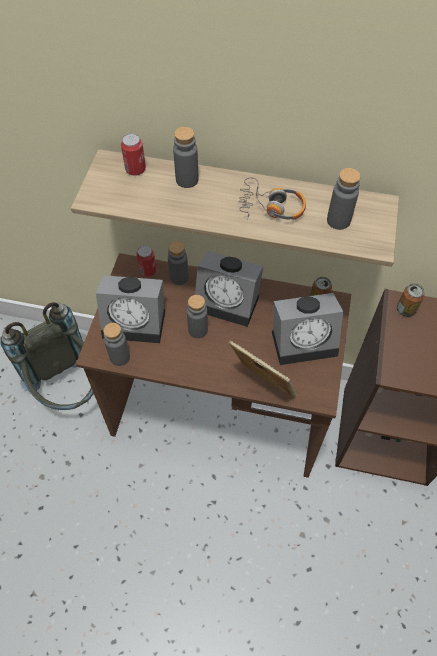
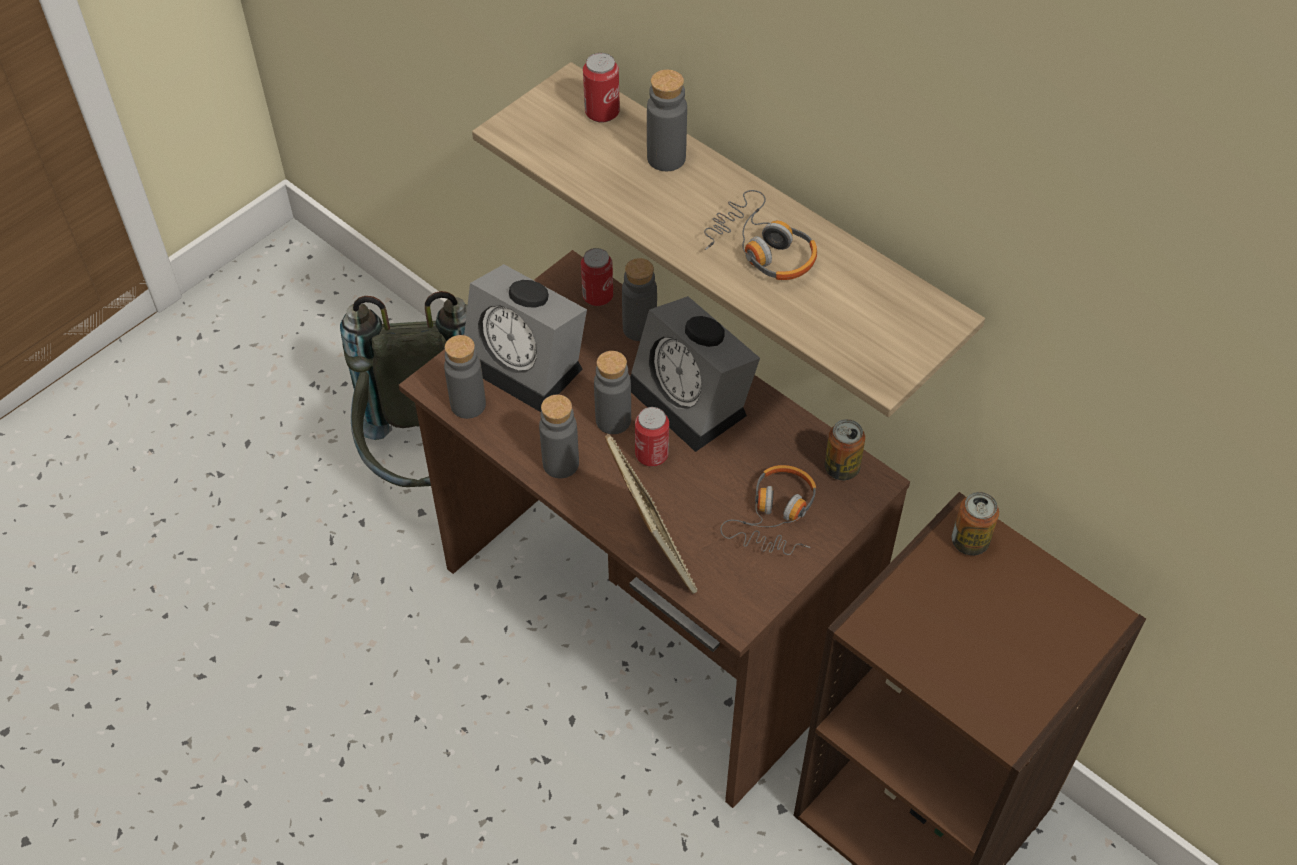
camera: 30 degrees right, 5 degrees down
(228, 338) = (651, 455): none -> can
(305, 340) = (775, 516): alarm clock -> headphones
(338, 220) = (852, 312): grey bottle -> grey bottle (560, 464)

